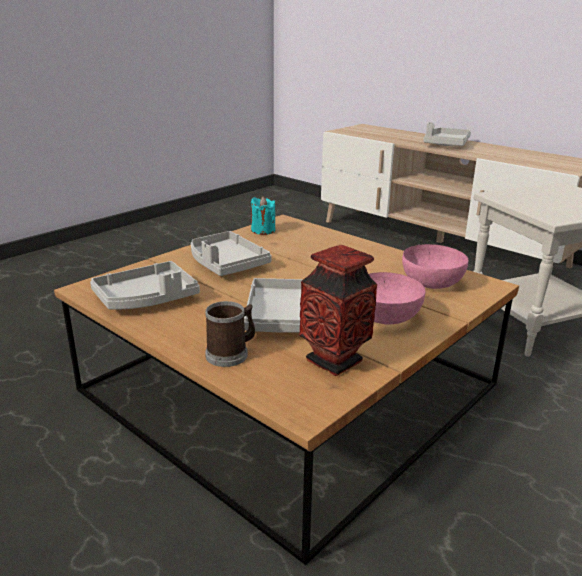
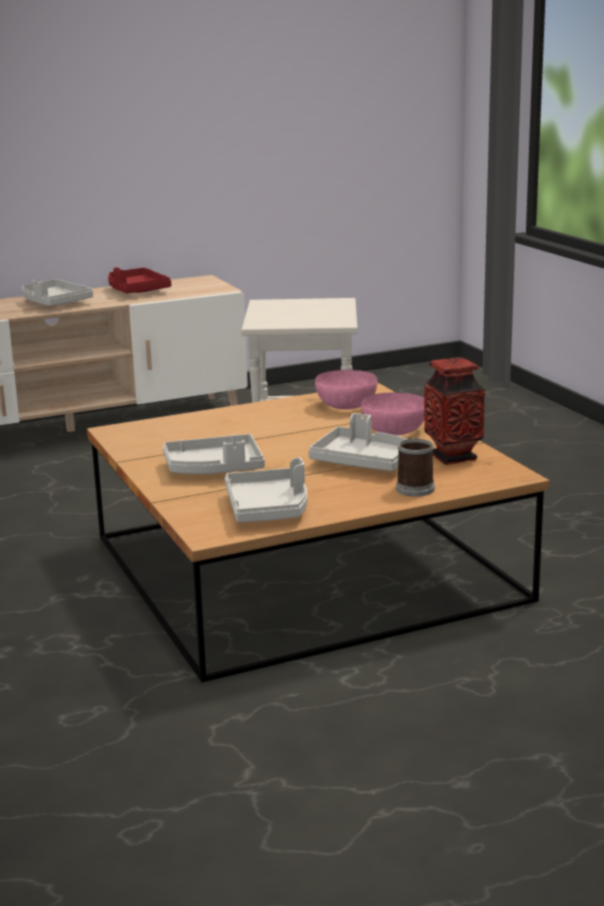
camera: 65 degrees left, 5 degrees down
(263, 230) = (132, 443): turquoise candle -> none
(515, 153) = (136, 291): none -> red tray

